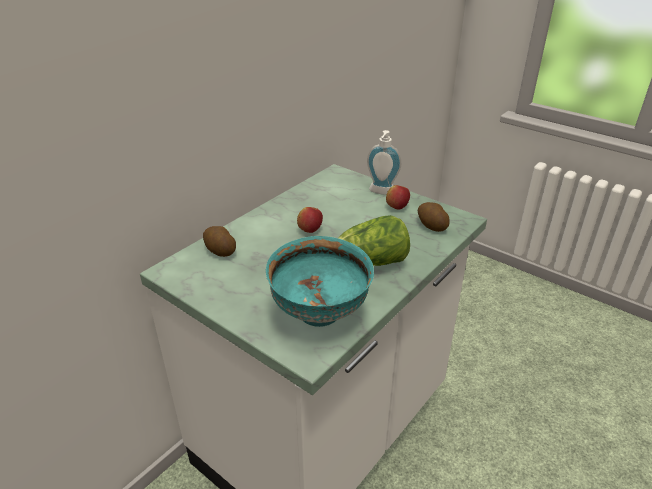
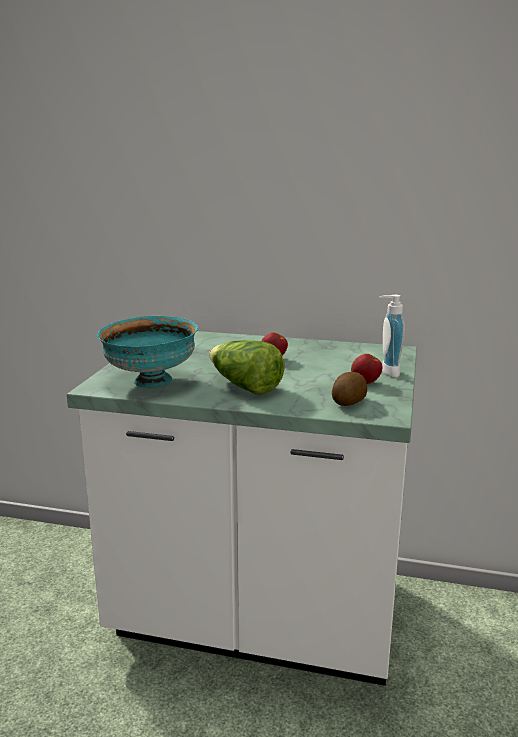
camera: 65 degrees right, 15 degrees down
(220, 251) = (207, 339): potato -> none

